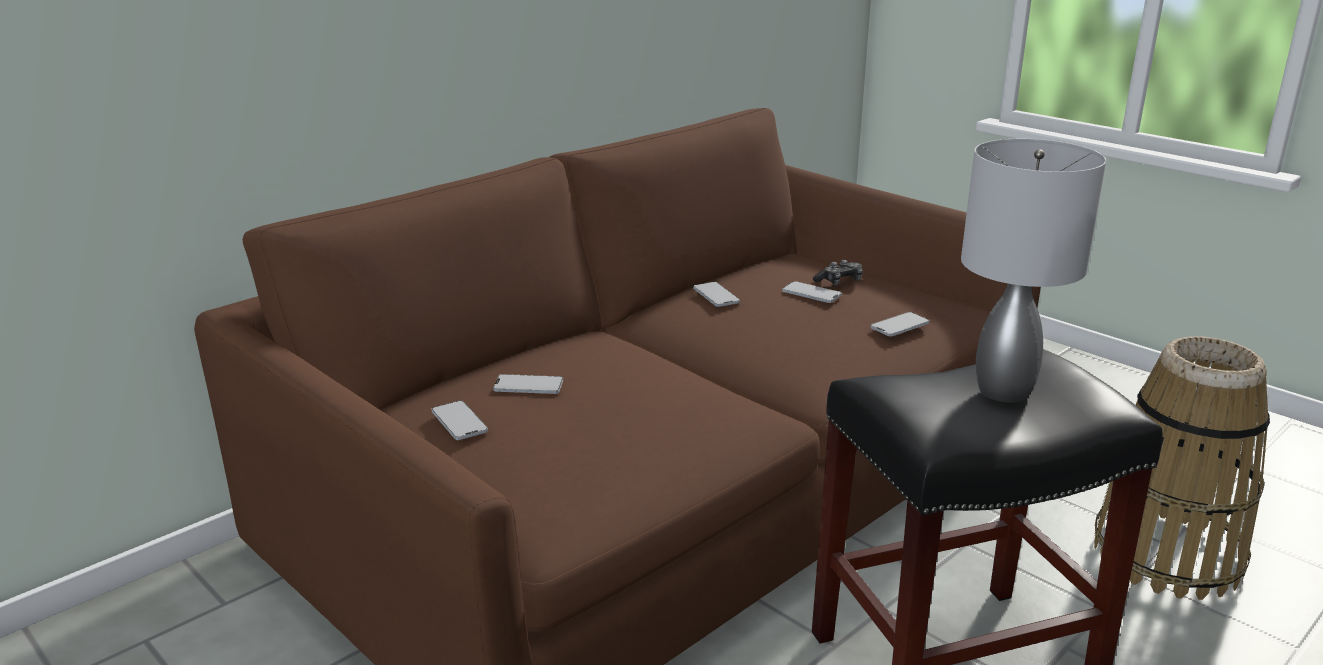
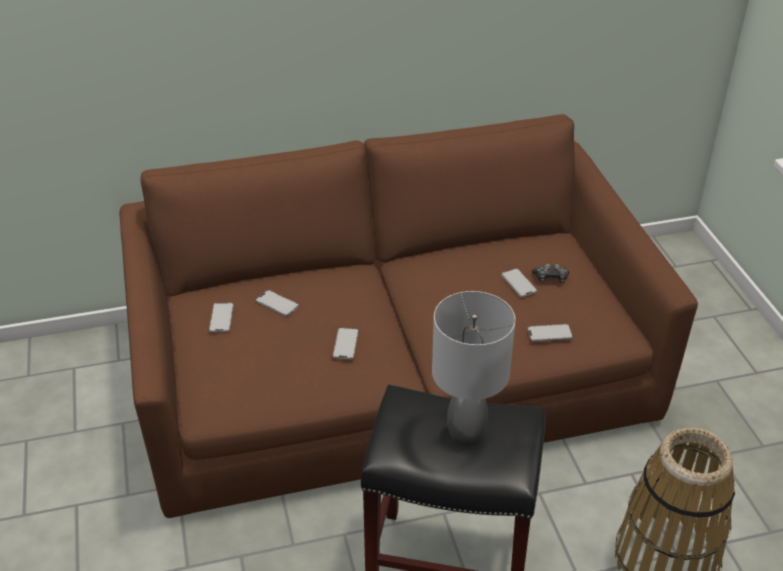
camera: 30 degrees right, 15 degrees up
(716, 295) = (454, 263): phone -> phone (345, 344)

